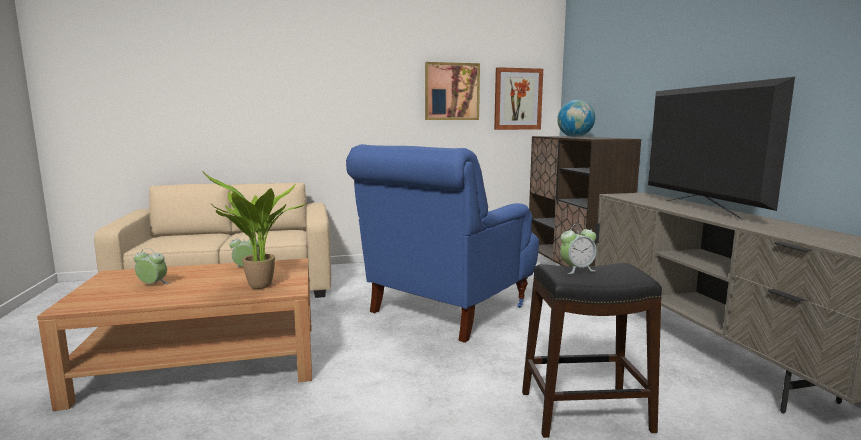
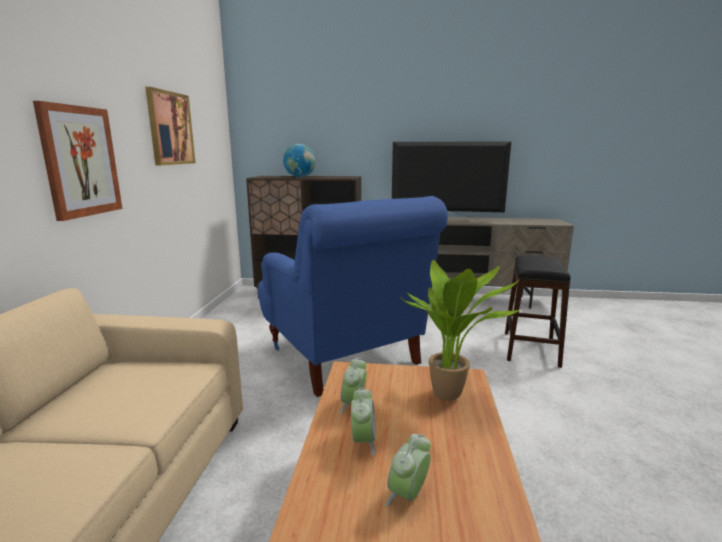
camera: 70 degrees left, 5 degrees up
(518, 99) = (211, 139): picture -> picture (80, 161)
(577, 270) = (540, 264): alarm clock -> alarm clock (363, 441)

